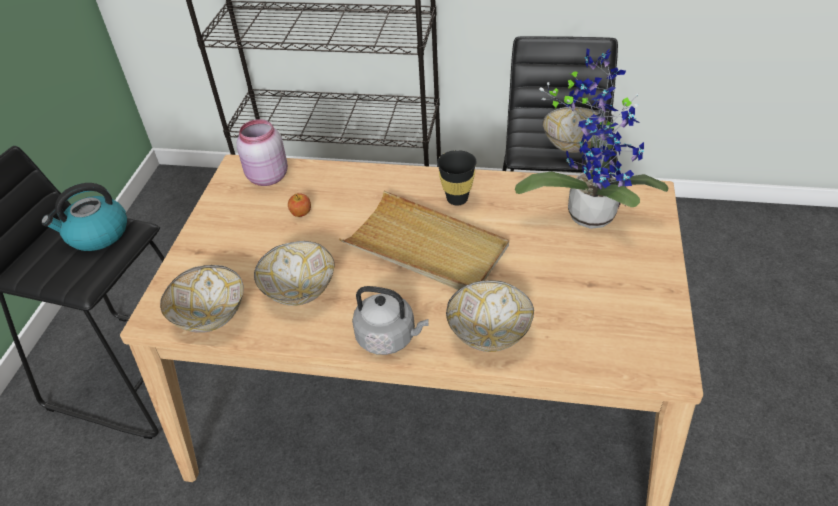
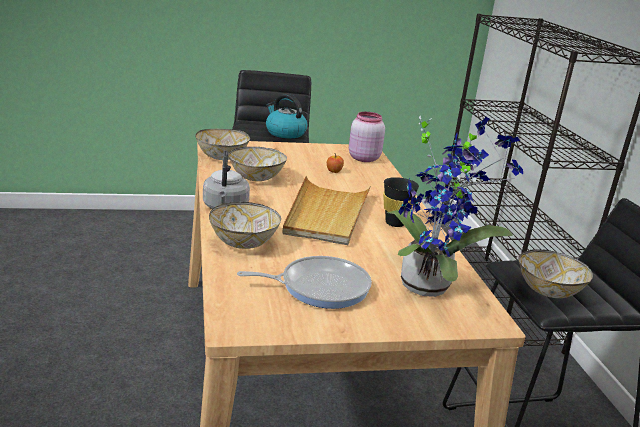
camera: 65 degrees right, 20 degrees down
(592, 289) = (319, 287): none -> frying pan

